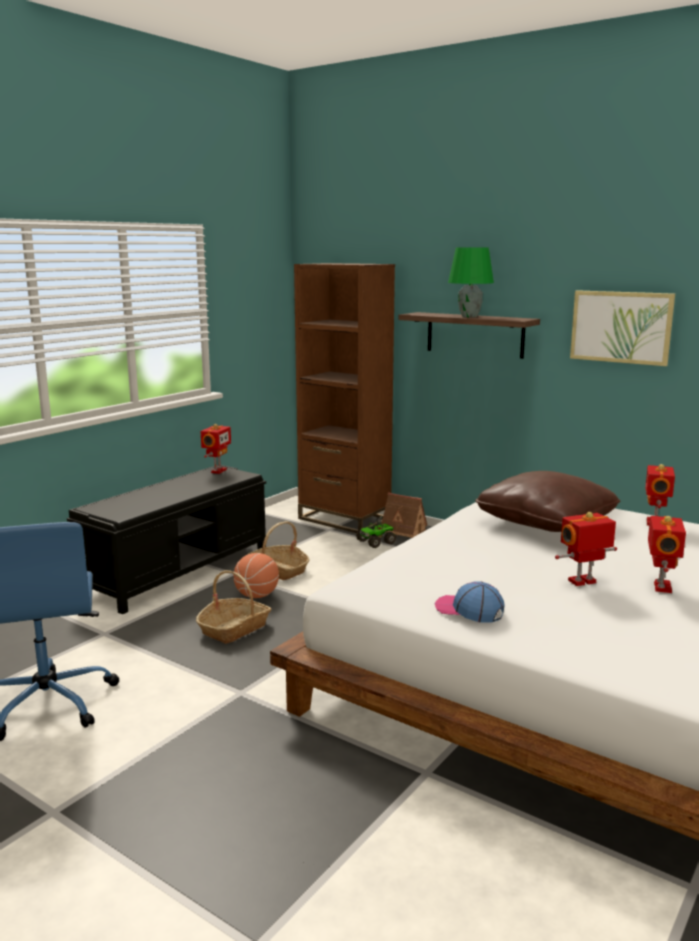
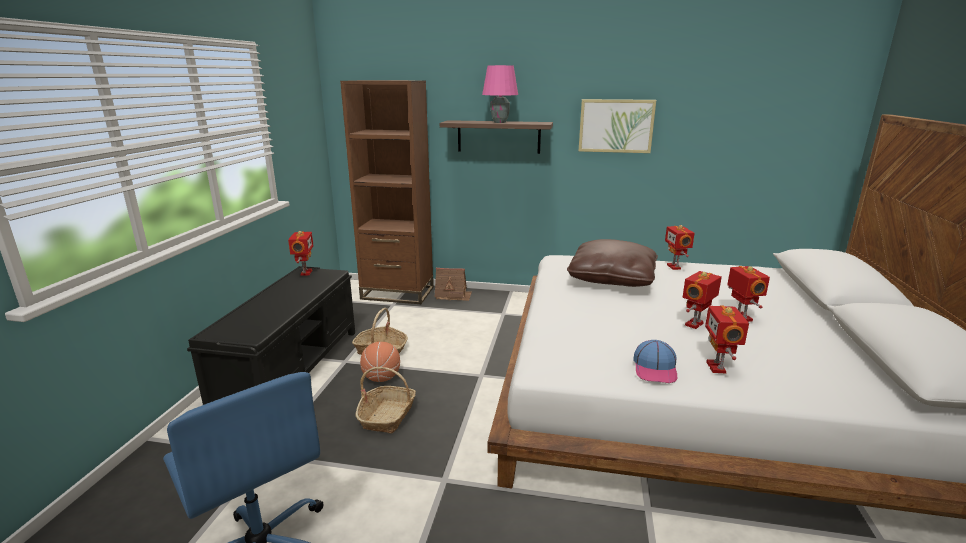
camera: 25 degrees left, 5 degrees up
(376, 542) = (438, 309): toy truck -> none
(468, 316) = (499, 122): green table lamp -> pink table lamp
(468, 610) = (655, 369): cap -> cap turned 90 degrees counterclockwise
(547, 624) = (717, 367): none -> toy robot

